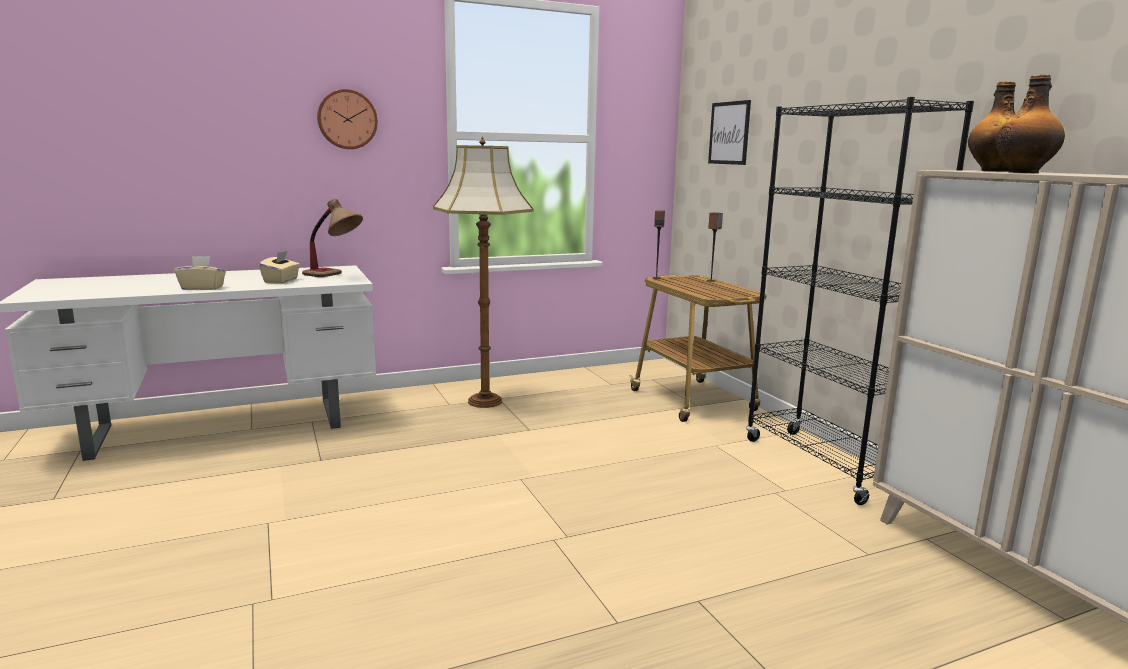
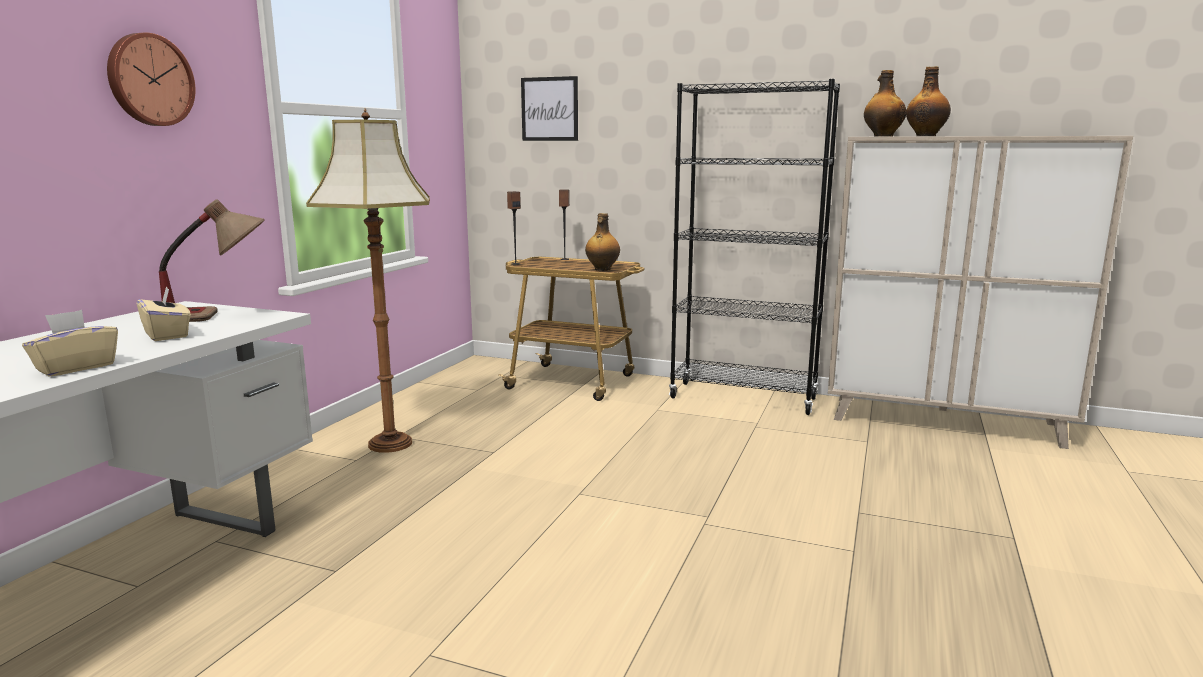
camera: 45 degrees left, 0 degrees up
(706, 294) = (602, 269): none -> bottle

